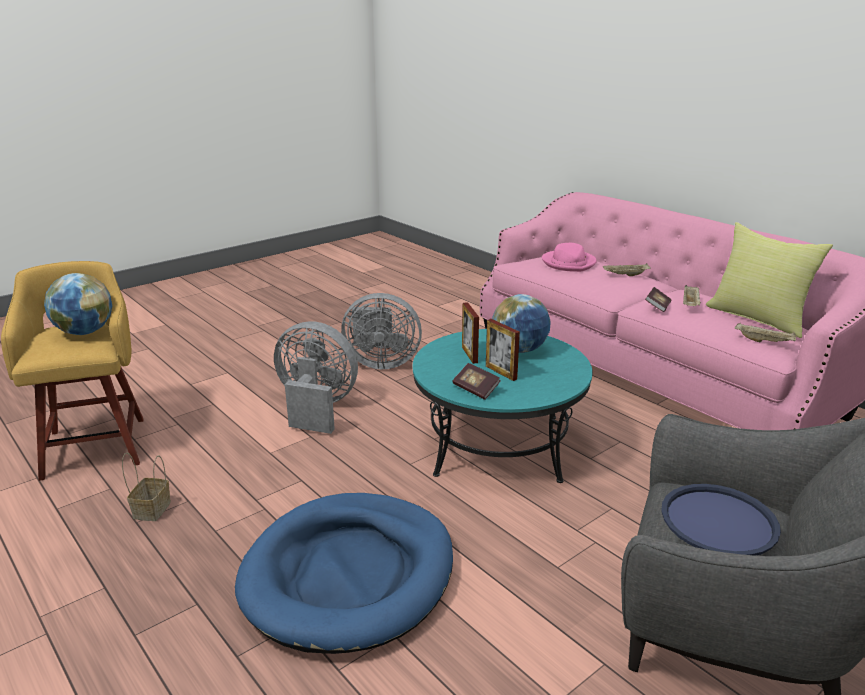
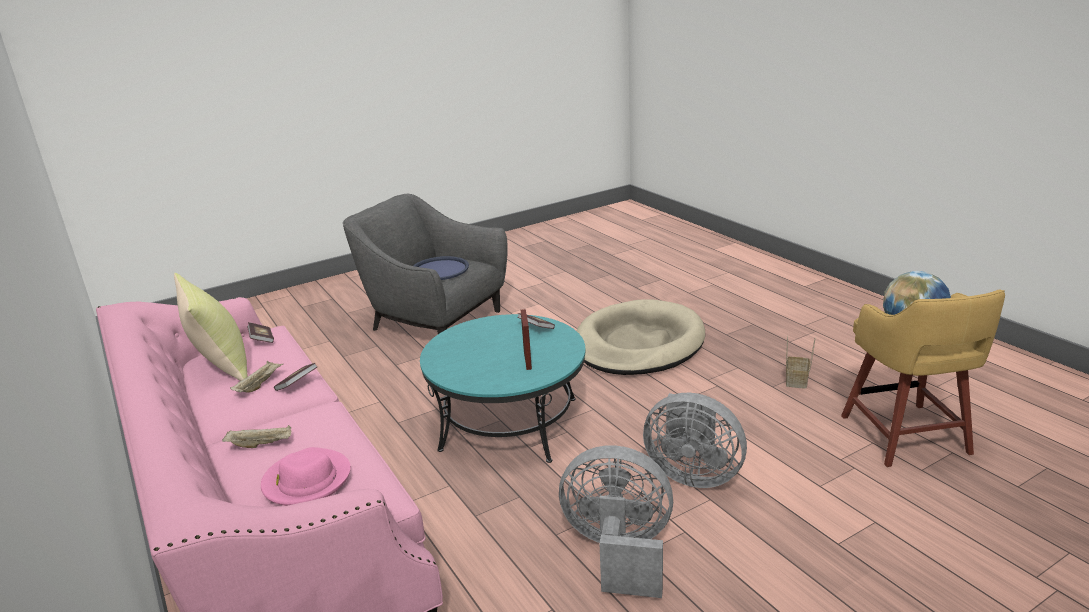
camera: 170 degrees left, 0 degrees up
(349, 575) = (638, 344): blue dog bed -> beige dog bed
(501, 372) = (507, 342): picture frame -> none
(519, 350) = (476, 364): globe -> none
(764, 341) = (262, 339): beige tray -> book

